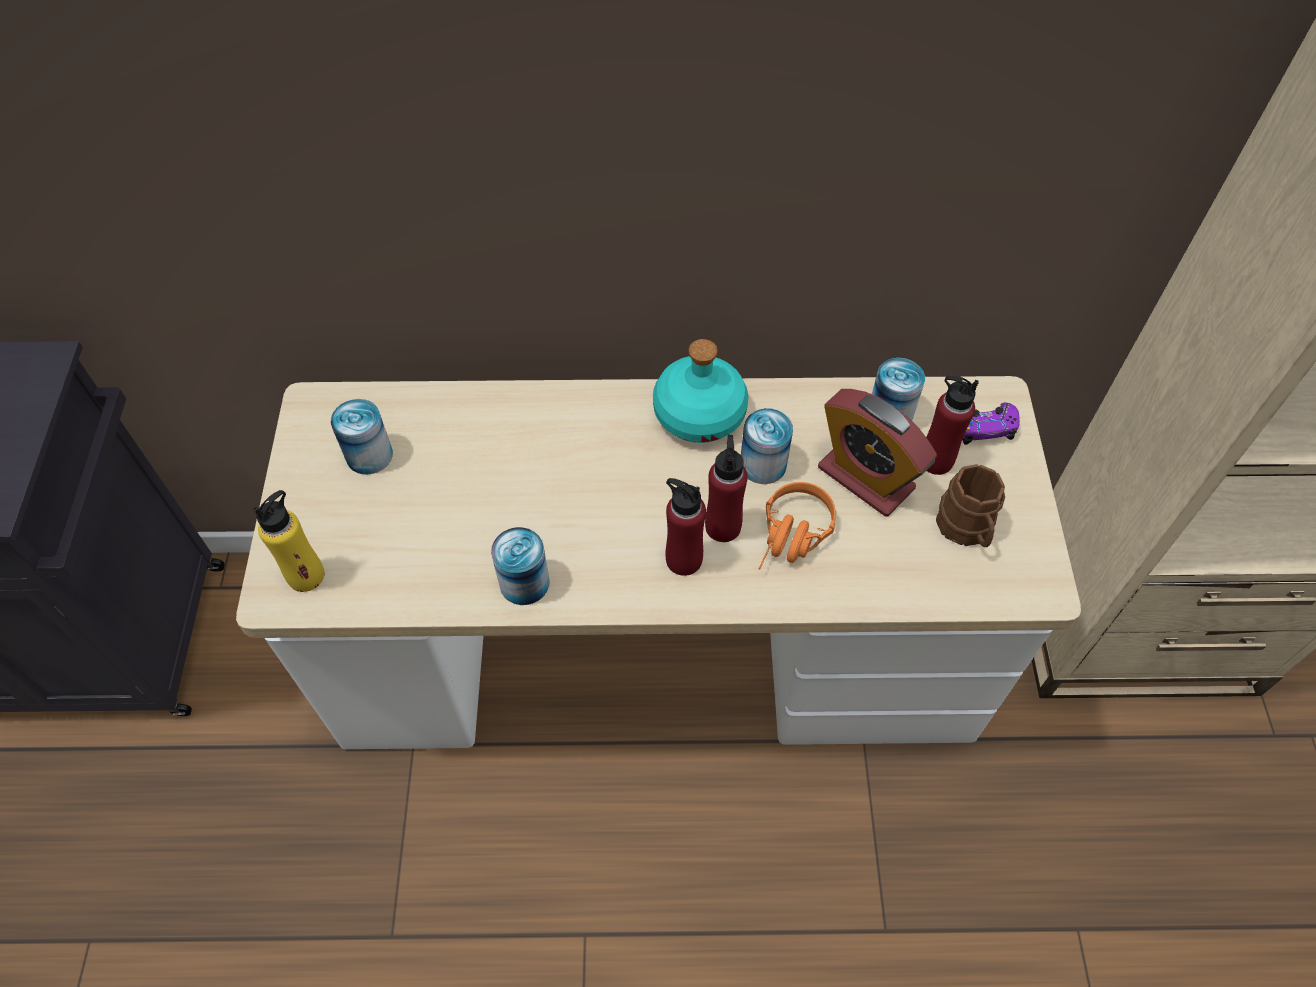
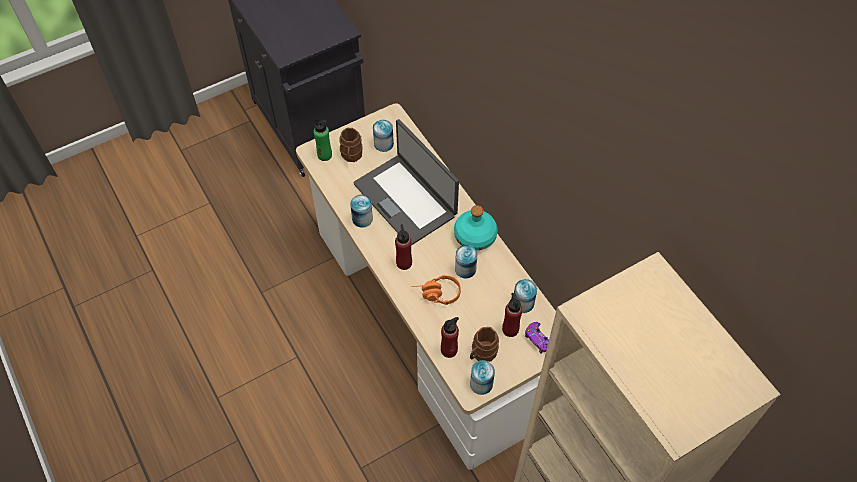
camera: 60 degrees right, 0 degrees up
(306, 575) = (324, 155): yellow bottle -> green bottle
(350, 527) = (351, 156): none -> brown mug
(534, 482) = (406, 199): none -> laptop
(723, 526) = (427, 269): red bottle -> red bottle (449, 350)
(865, 478) = (483, 307): alarm clock -> none
(1031, 563) = (481, 384): none -> can

